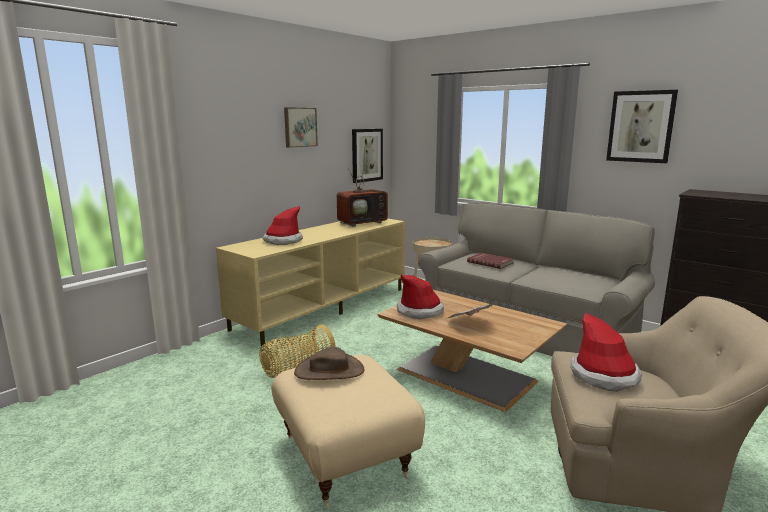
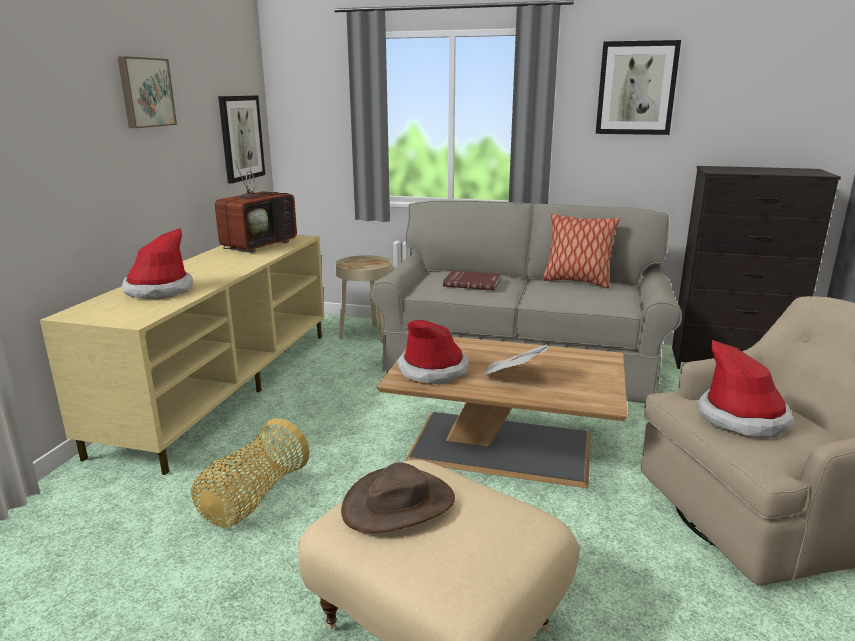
camera: 25 degrees left, 5 degrees up
(571, 271) = (576, 282): none -> pillow

